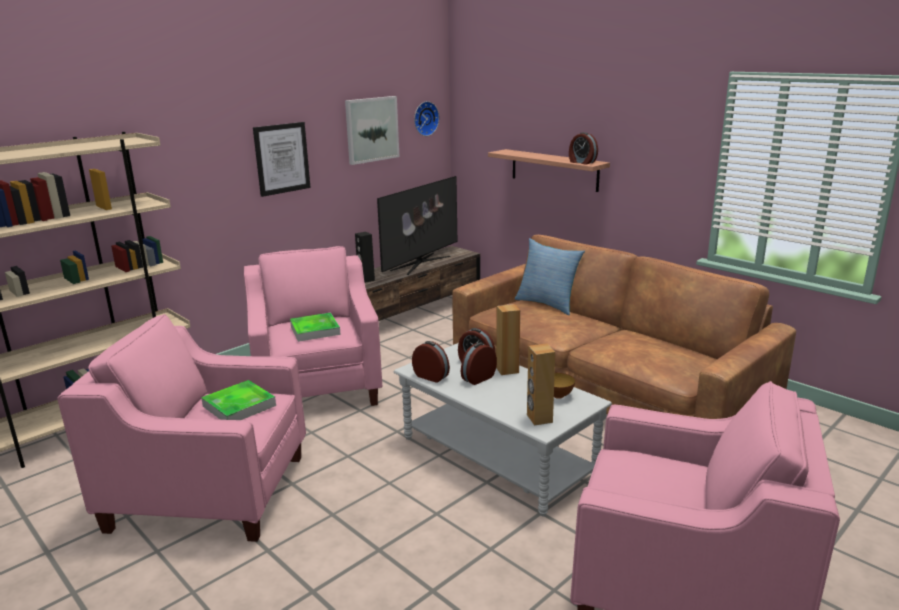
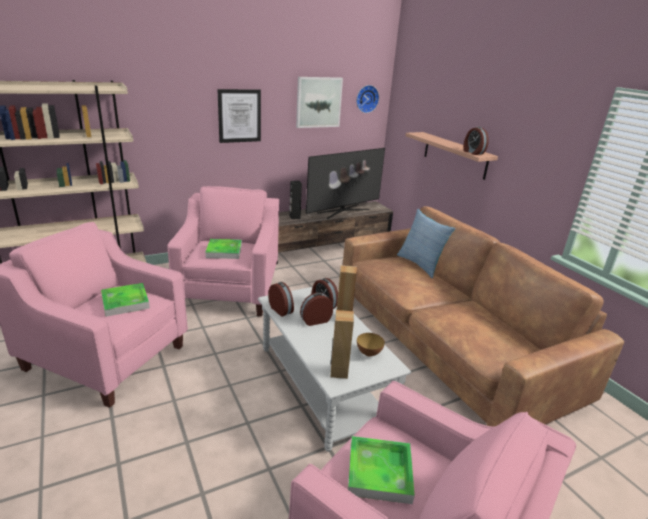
camera: 15 degrees right, 5 degrees up
(643, 486) = (379, 472): none -> tray

